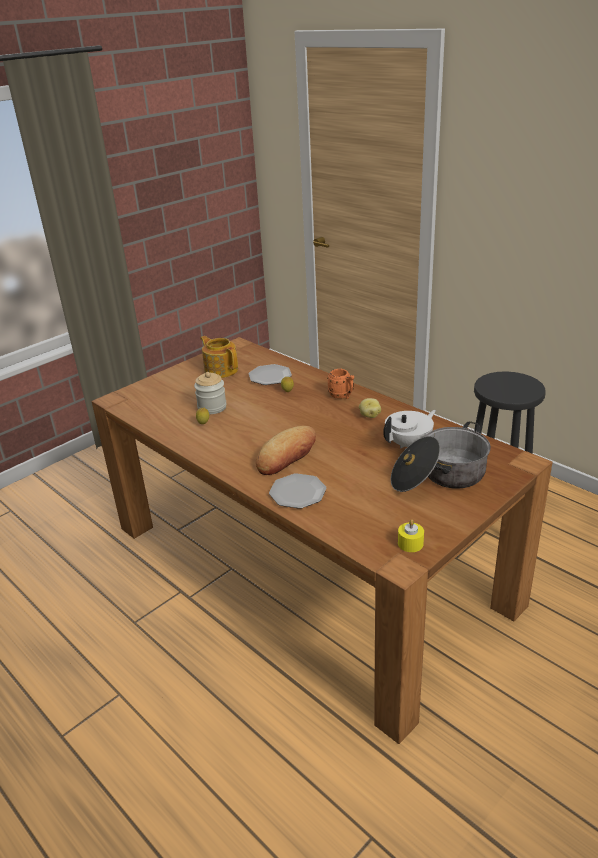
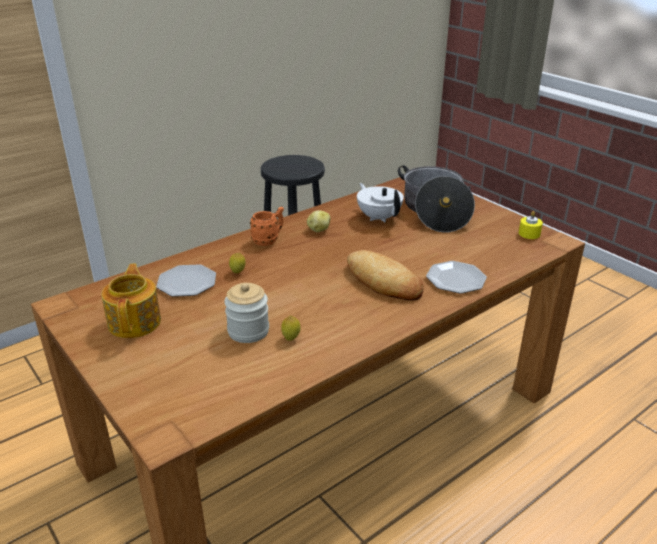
camera: 85 degrees left, 0 degrees up
(221, 370) = (135, 322): teapot -> teapot turned 120 degrees clockwise

